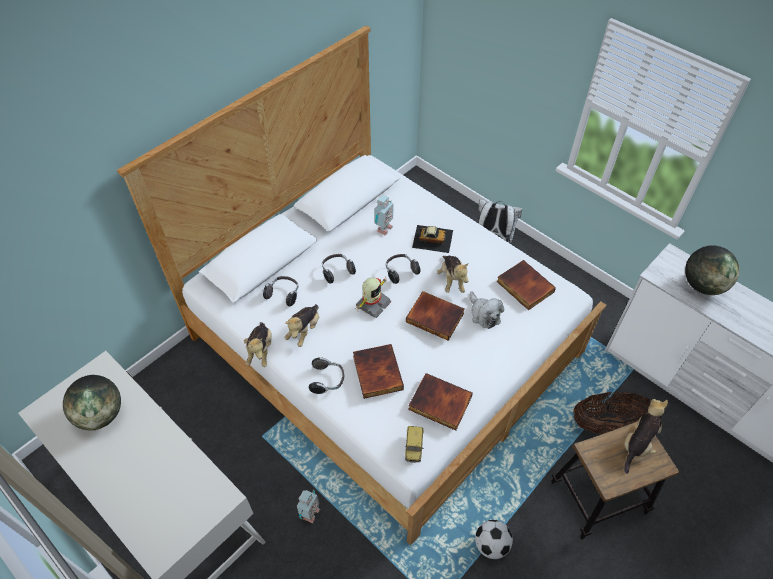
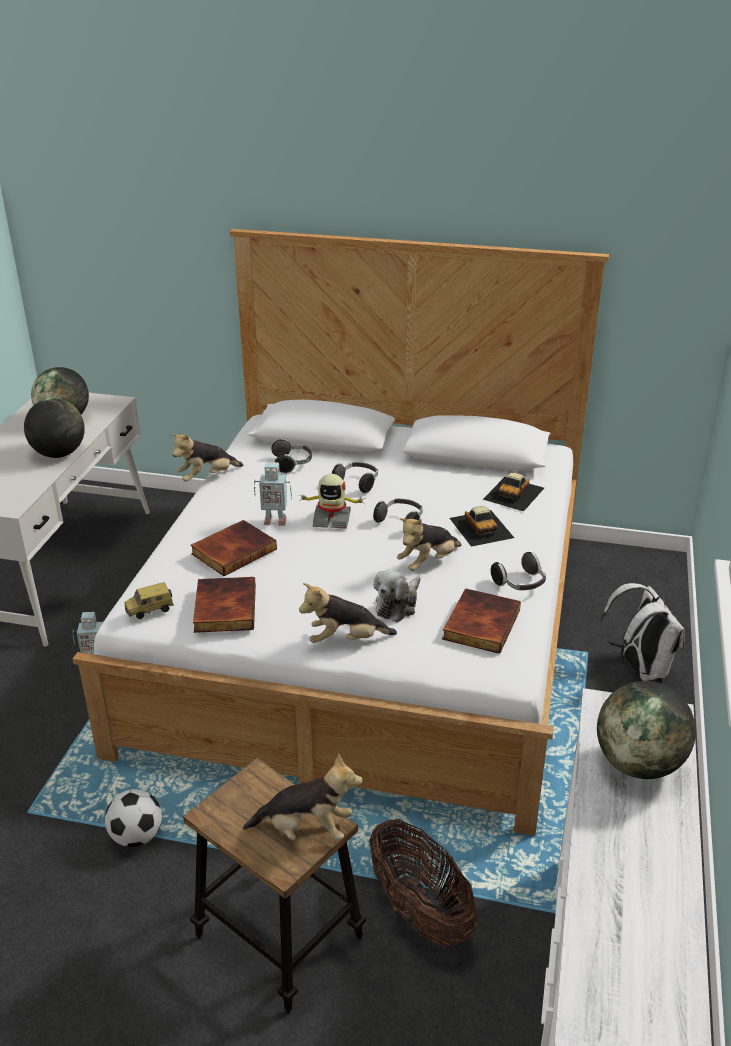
camera: 60 degrees right, 20 degrees down
(161, 436) = (59, 454): none -> globe
(304, 330) = (255, 492): plush toy -> plush toy (345, 640)
(327, 380) = (200, 527): headphones -> headphones (520, 584)
(383, 229) = (456, 490): toy robot -> toy robot (274, 520)
(407, 205) = (514, 493): none -> toy car
(435, 317) = (355, 567): book -> none

